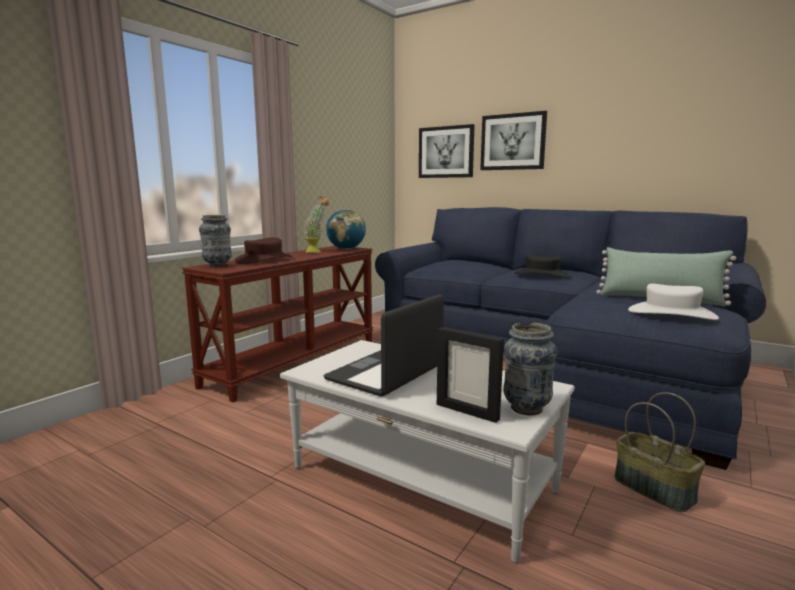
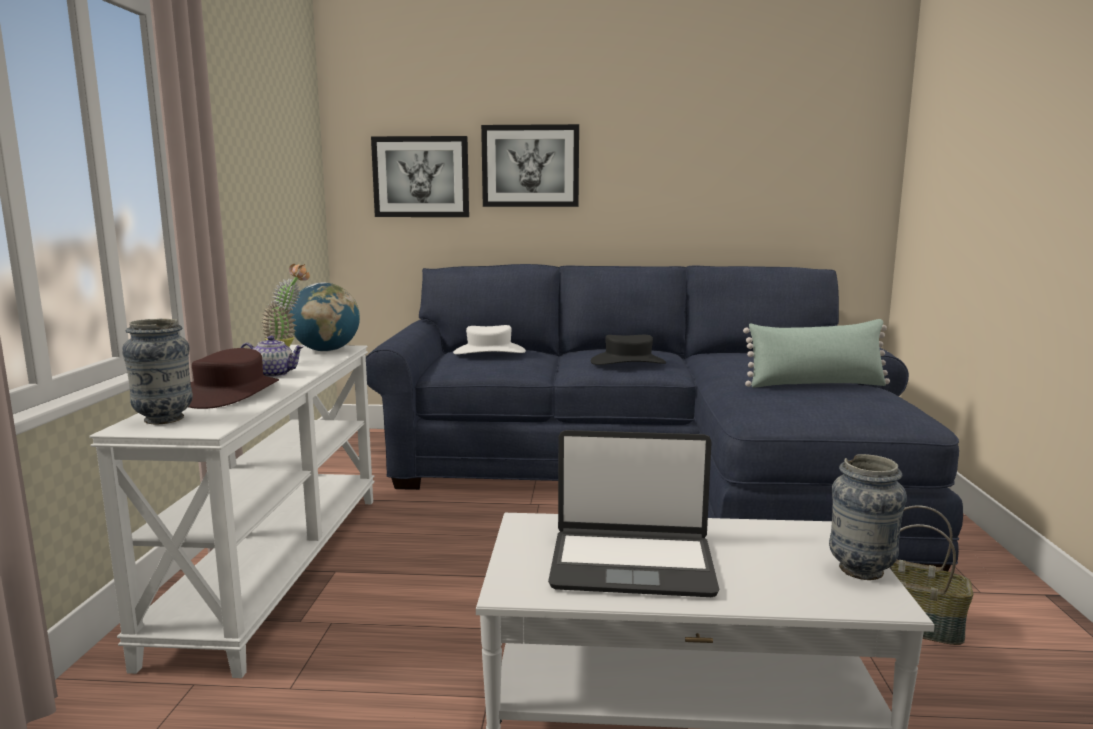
camera: 30 degrees left, 0 degrees up
(294, 362) = (275, 568): brown console table -> white console table
(299, 255) = (274, 374): none -> teapot
(386, 374) = (632, 564): laptop -> laptop turned 90 degrees counterclockwise
(467, 411) = (811, 594): picture frame -> none
(671, 314) = (861, 405): white hat -> white hat (489, 352)

